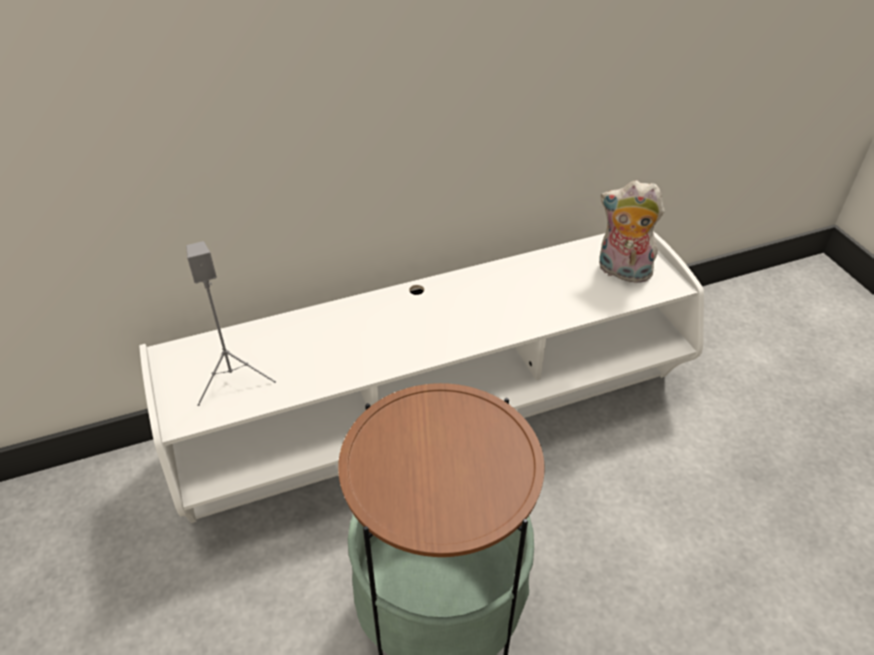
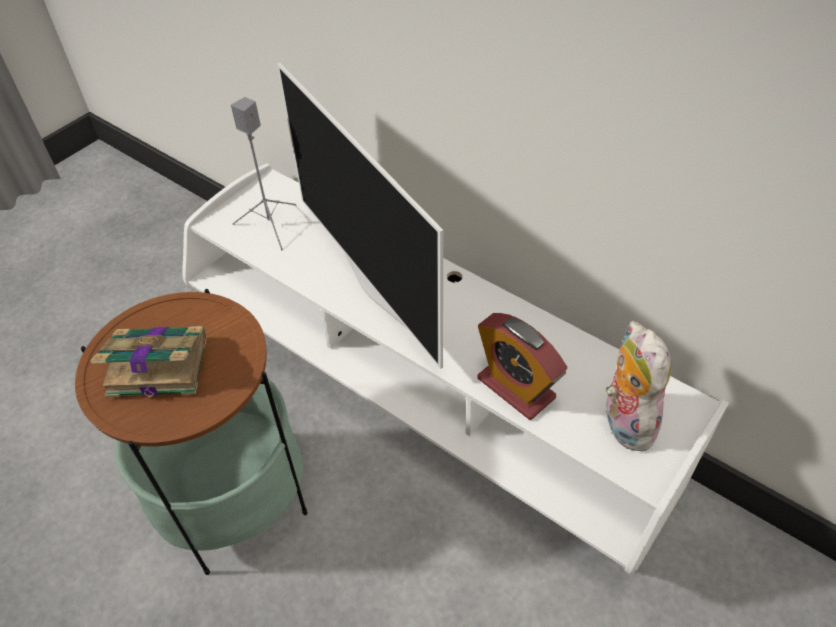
camera: 60 degrees right, 5 degrees up
(386, 338) = (377, 287): none -> television
(440, 472) = (155, 365): none -> book
(556, 308) = (516, 388): none -> alarm clock

